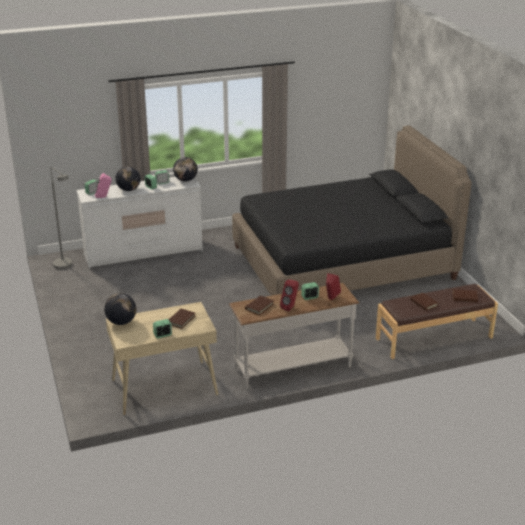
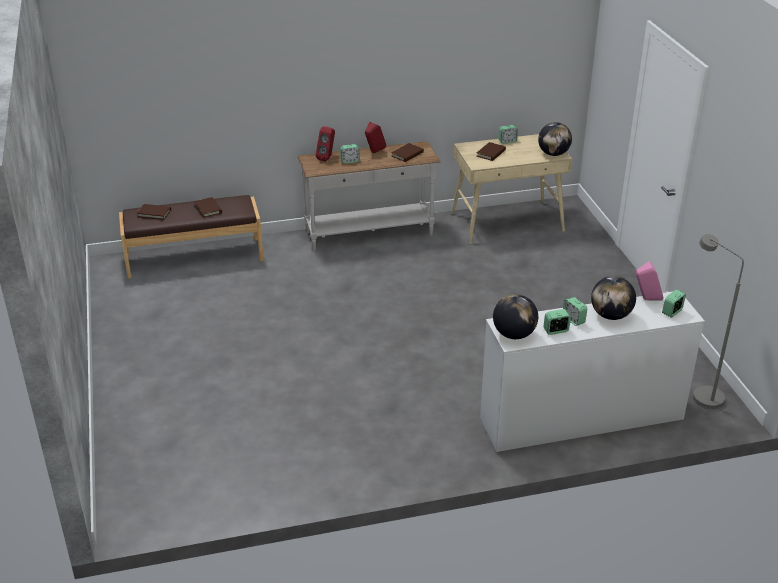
camera: 175 degrees left, 5 degrees up
(342, 262) = (252, 378): black bed -> none

